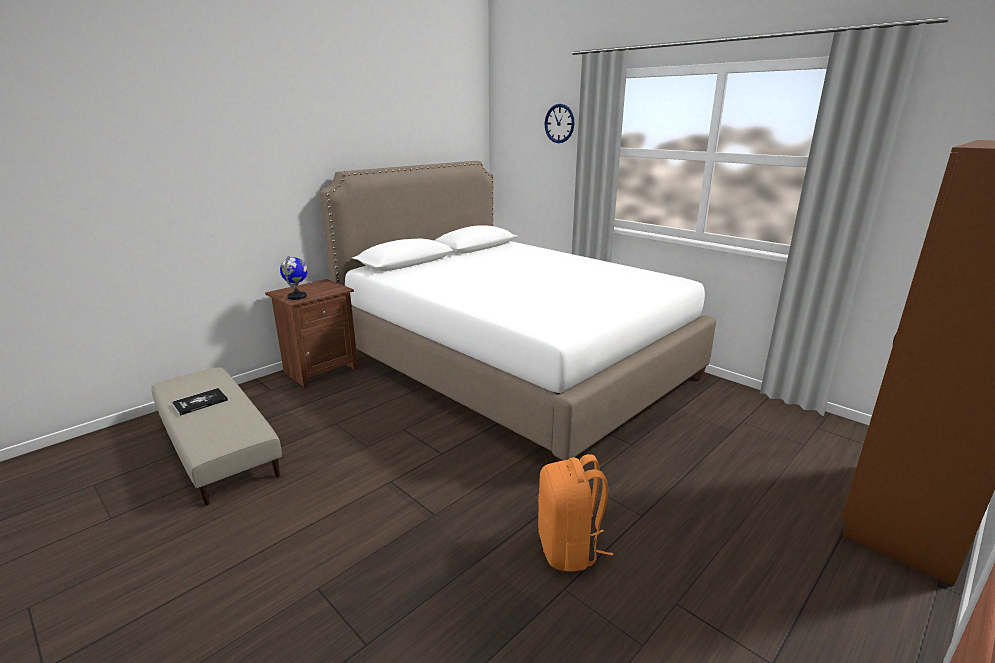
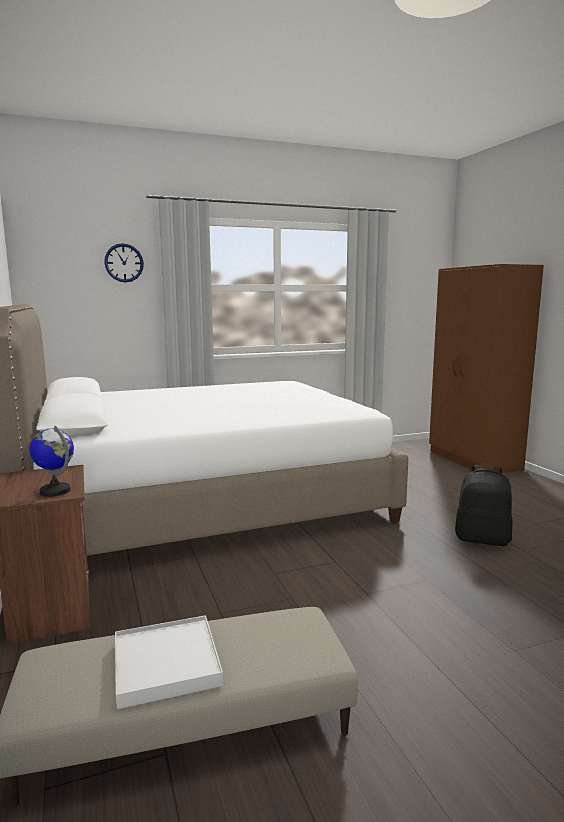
camera: 65 degrees left, 10 degrees down
(200, 402) = (166, 664): book -> white tray
(569, 548) = (482, 539): orange backpack -> black backpack

